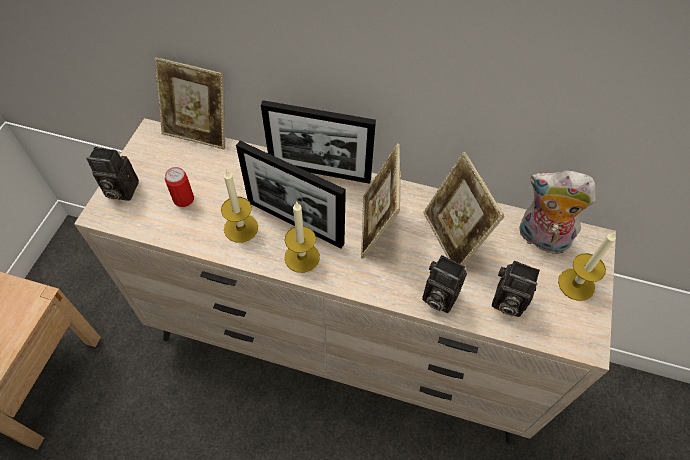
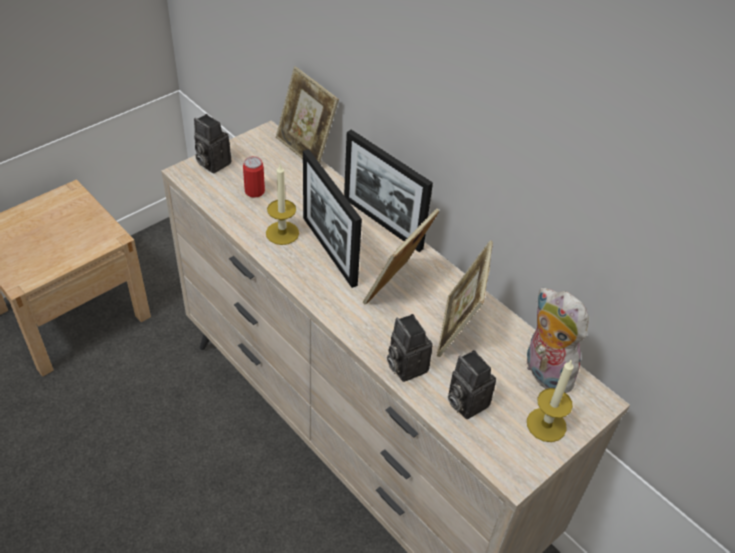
camera: 30 degrees right, 10 degrees down
(302, 257) = (314, 278): candle -> none

